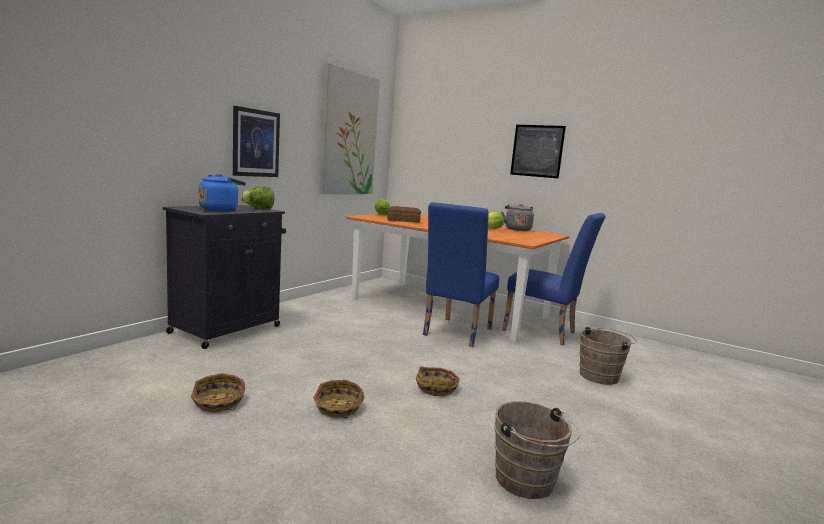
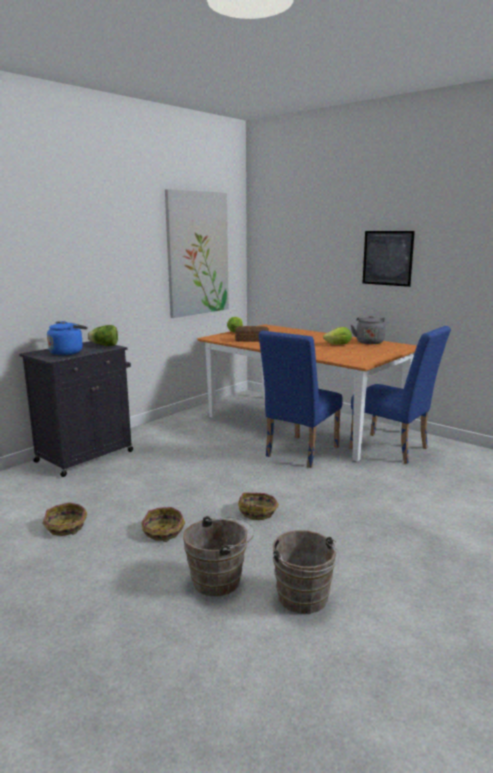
camera: 10 degrees right, 5 degrees up
(256, 143) = (101, 281): picture -> none
(601, 376) = (430, 497): brown bucket -> brown bucket (220, 580)

